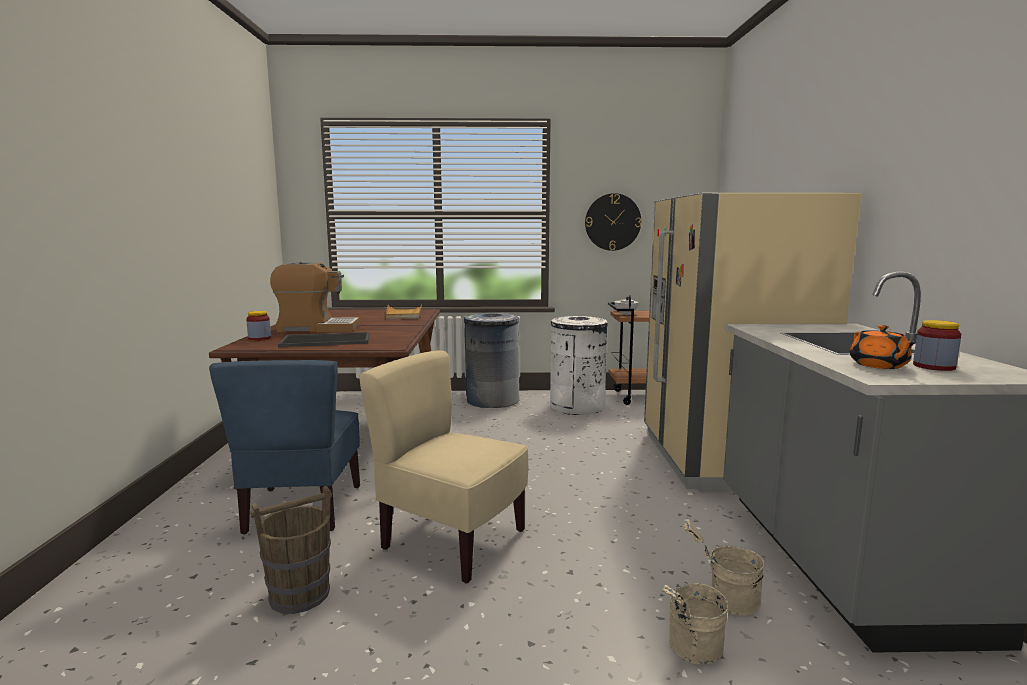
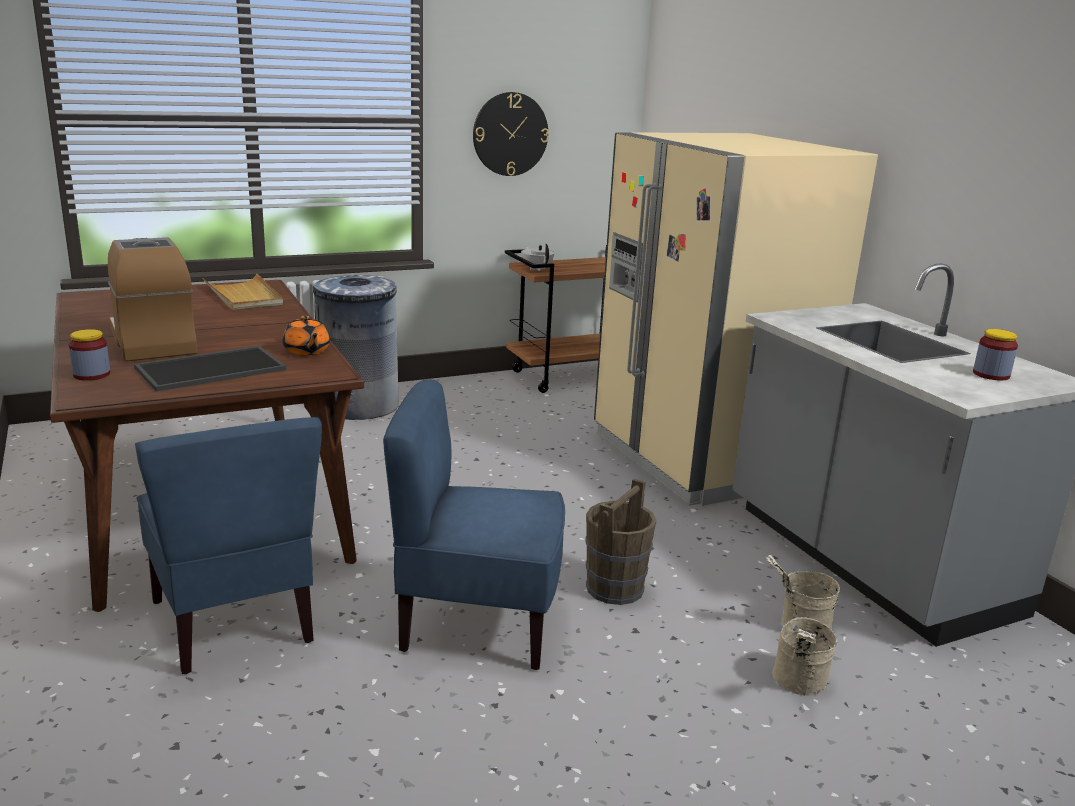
camera: 25 degrees left, 10 degrees up
(300, 595) = (350, 732): brown bucket -> brown bucket (615, 588)
(317, 328) = (153, 342): coffee machine -> coffee machine turned 90 degrees counterclockwise
(452, 541) = (477, 623): beige chair -> blue chair
(577, 406) = (482, 403): white trash can -> none
(879, 365) = (950, 378): orange teapot -> orange teapot (306, 351)

